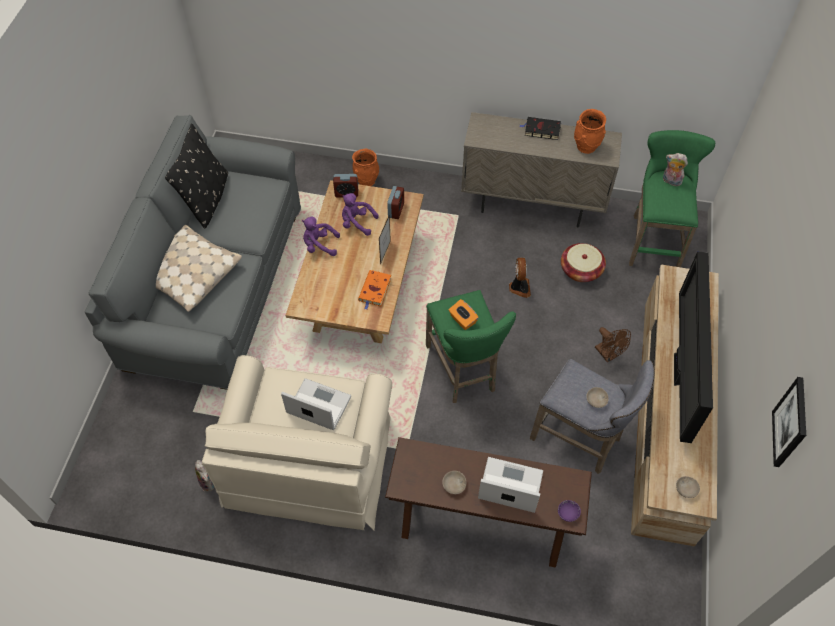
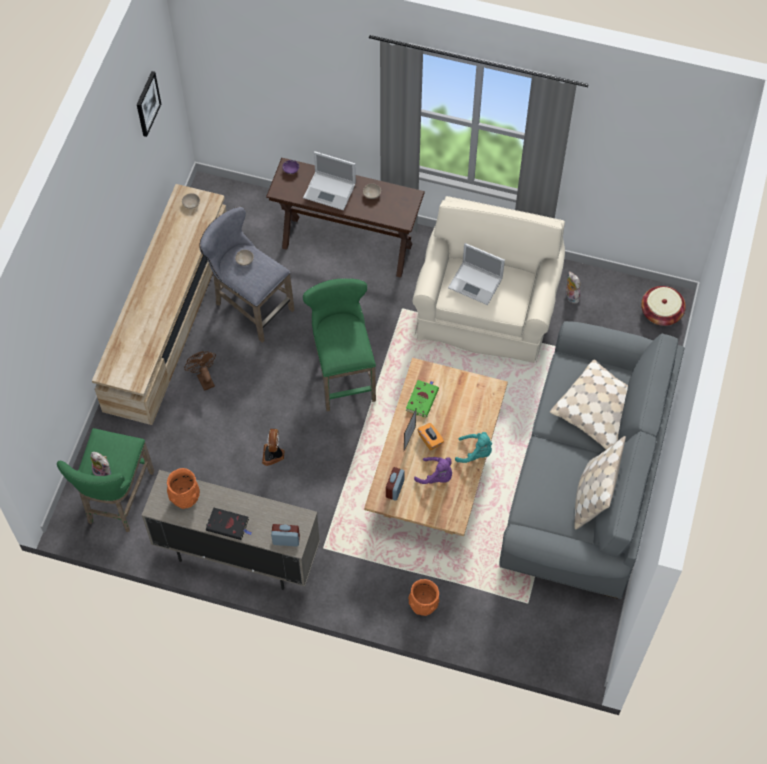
camera: 175 degrees left, 5 degrees up
(207, 199) = (593, 497): black pillow -> beige pillow
(319, 245) = (475, 452): purple plush toy -> turquoise plush toy
(346, 193) = (446, 514): alarm clock -> alarm clock (286, 540)
(375, 290) = (422, 399): orange book -> green book
(462, 320) = (345, 337): orange tissue box -> orange tissue box (430, 440)
(580, 270) = (205, 469): basket -> basket (661, 312)
(679, 372) = (163, 291): television -> none

